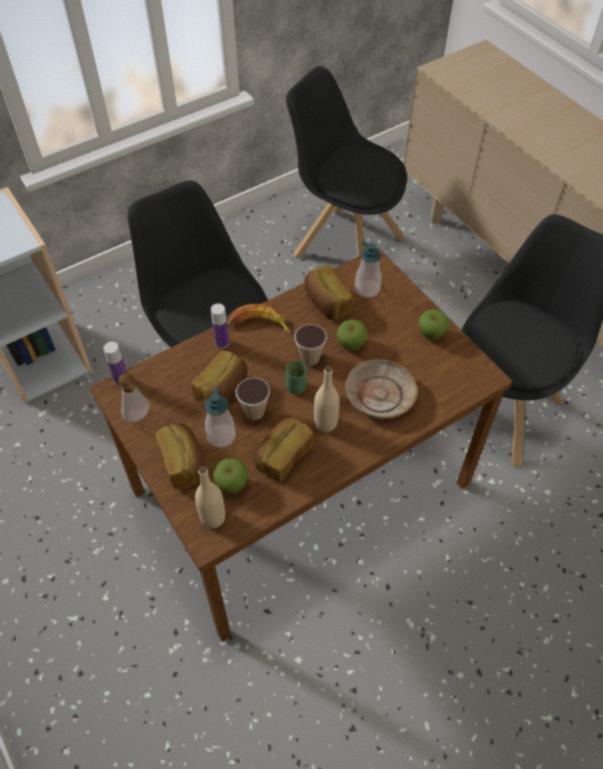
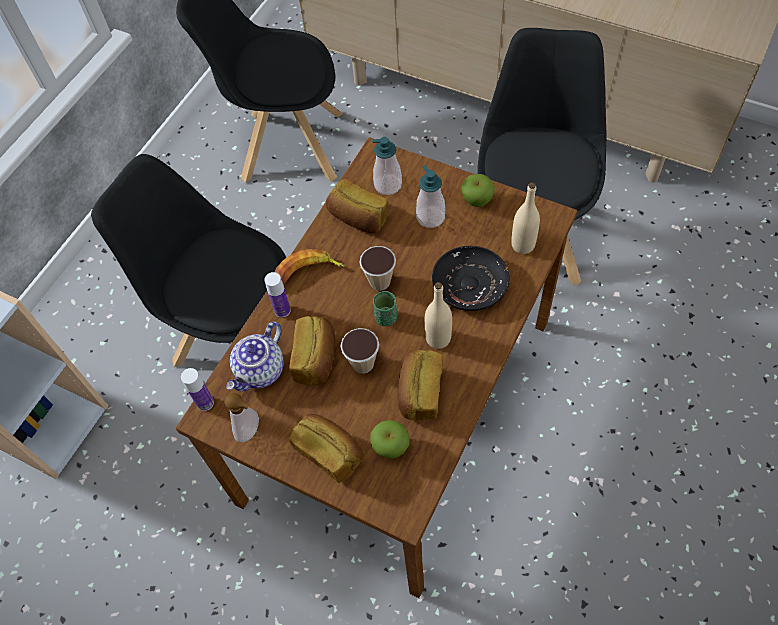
camera: 25 degrees left, 5 degrees up
(176, 378) = (260, 371): none -> teapot
(213, 518) = (395, 490): beige bottle -> beige bottle (523, 245)
(221, 436) = (347, 405): soap dispenser -> soap dispenser (430, 217)
(351, 344) = (409, 248): apple -> none
(380, 395) = (469, 284): beige plate -> black plate

